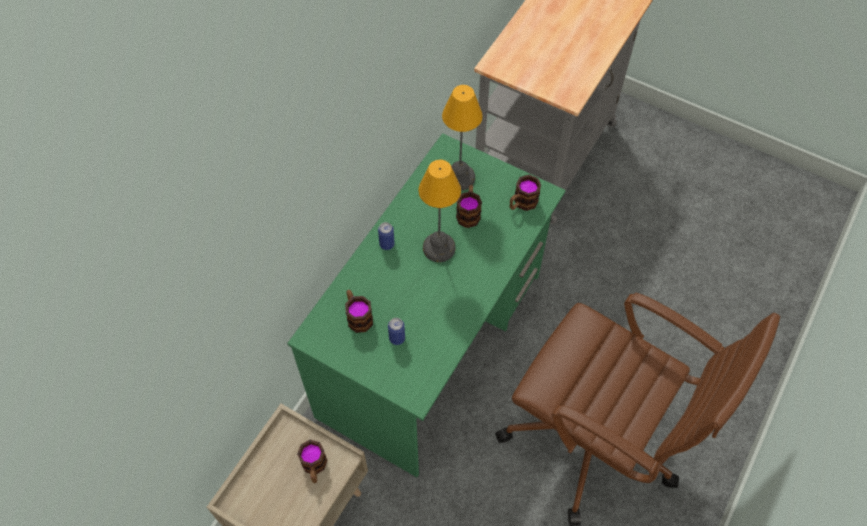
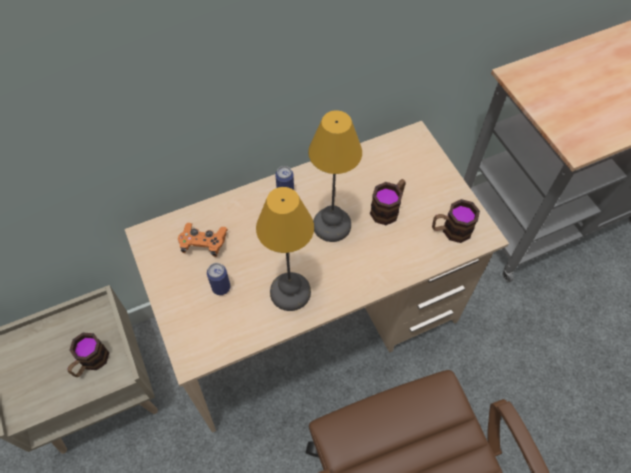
camera: 35 degrees right, 0 degrees up
(357, 316) = (204, 243): mug -> orange game controller
(432, 345) = (315, 322): green desk -> beige desk
(458, 178) = (404, 169): table lamp -> table lamp (289, 291)

